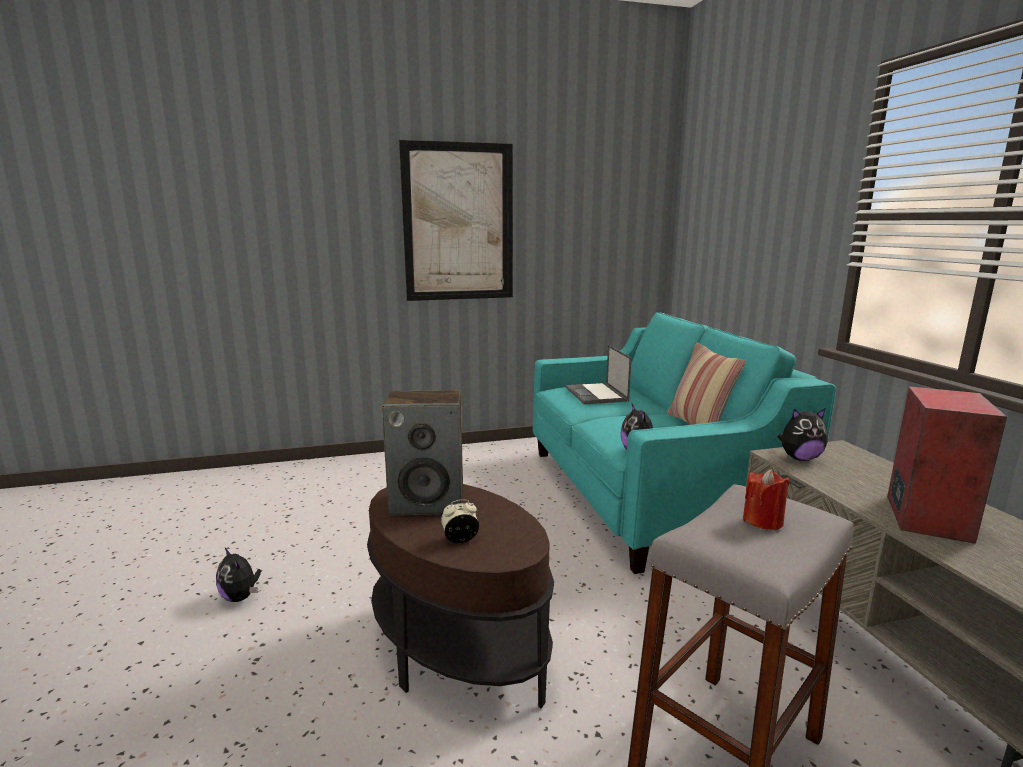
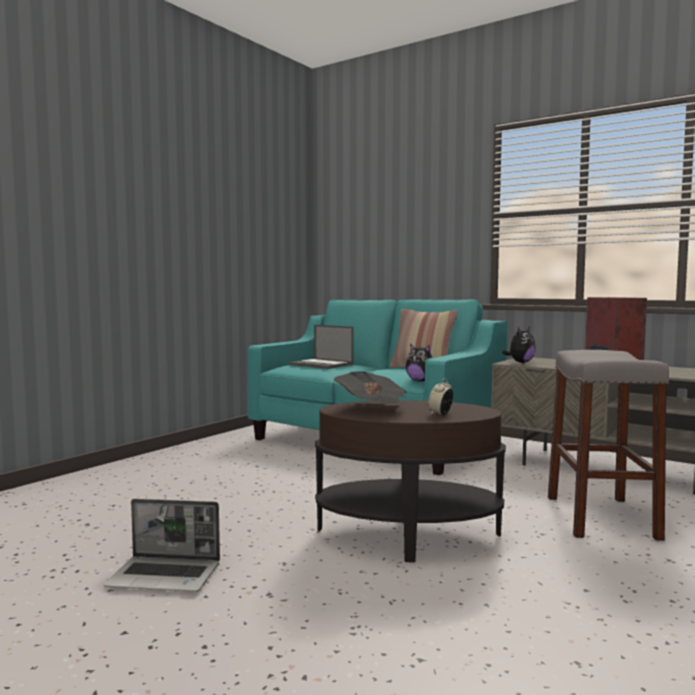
camera: 40 degrees left, 10 degrees down
(241, 597) = (166, 576): plush toy -> laptop
(428, 502) = (373, 409): speaker -> newspaper
(458, 223) = (165, 215): picture -> none
(762, 521) = (603, 354): red candle -> none

